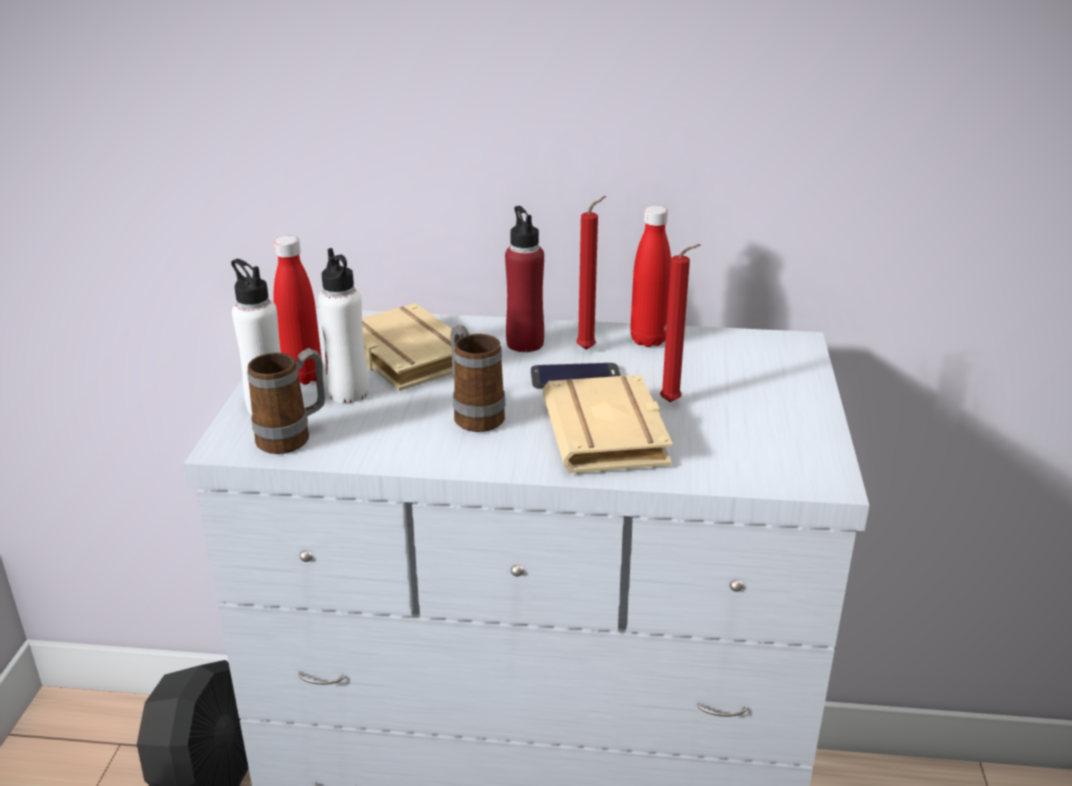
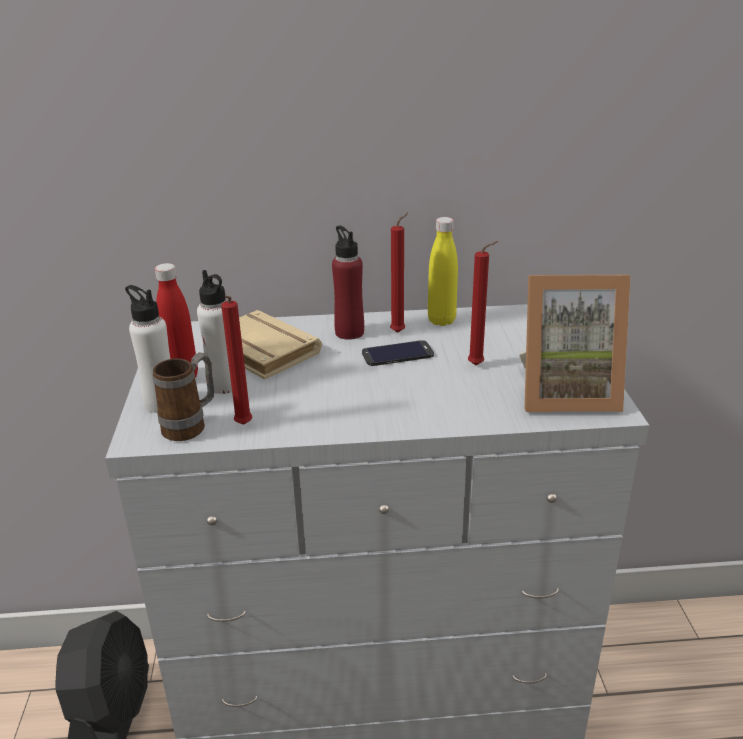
camera: 10 degrees left, 0 degrees up
(354, 445) = (243, 426): none -> red candle
(474, 414) = (330, 391): mug -> none
(610, 435) = (441, 395): beige book -> none
(648, 340) = (441, 321): red bottle -> yellow bottle
(774, 451) = (565, 393): none -> picture frame

